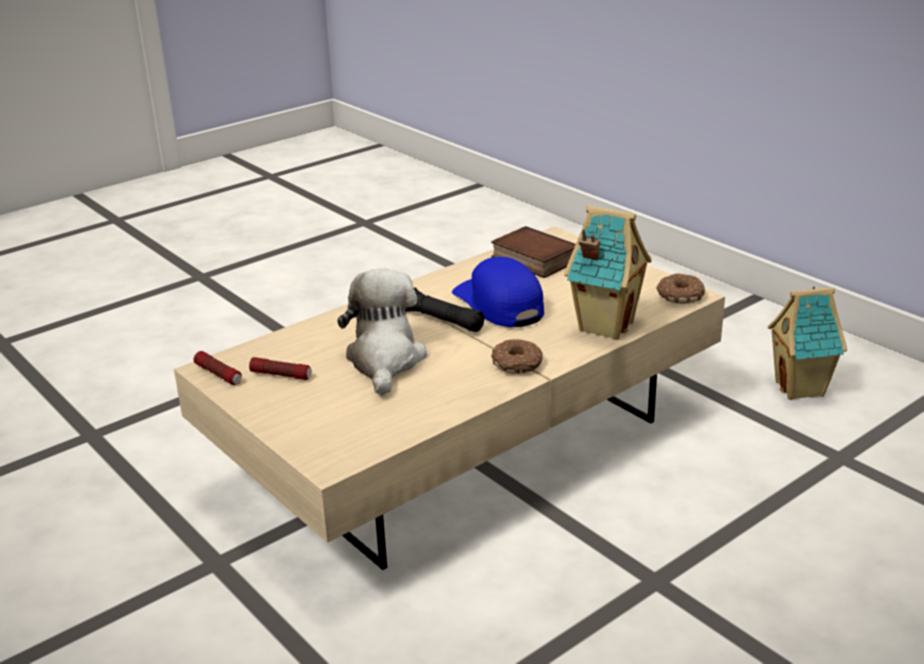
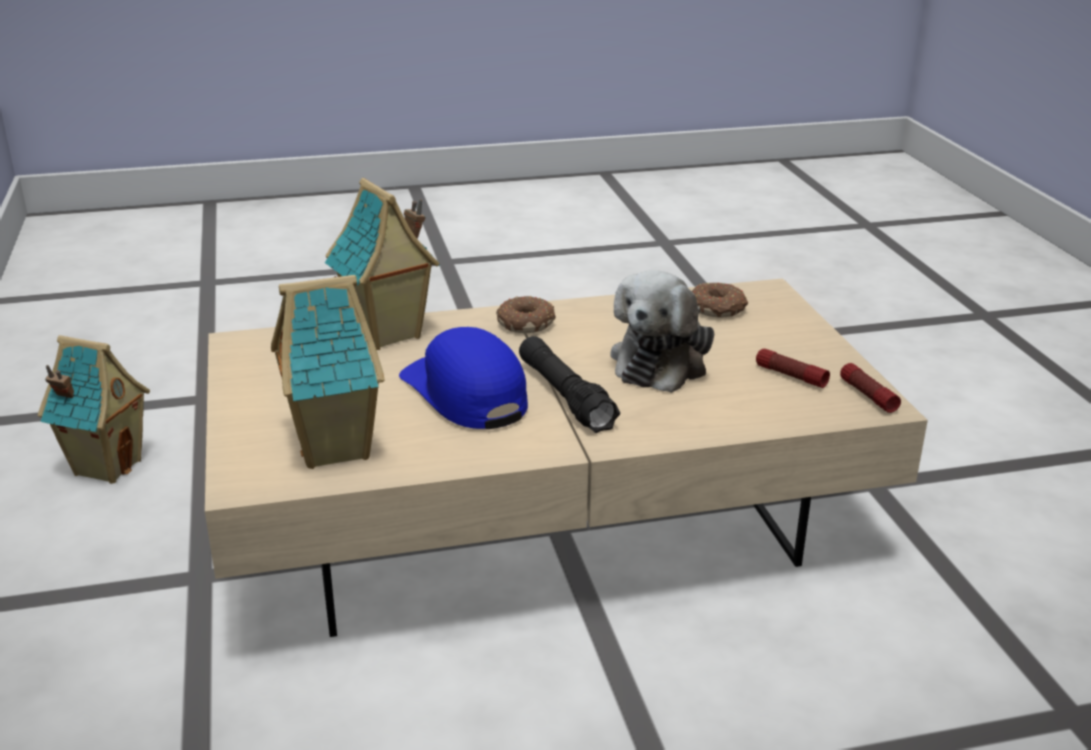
camera: 155 degrees left, 0 degrees up
(499, 304) = (465, 393): blue cap -> blue cap turned 150 degrees clockwise
(532, 260) = (337, 449): book -> toy house
(679, 296) = (253, 345): donut -> donut (718, 309)

